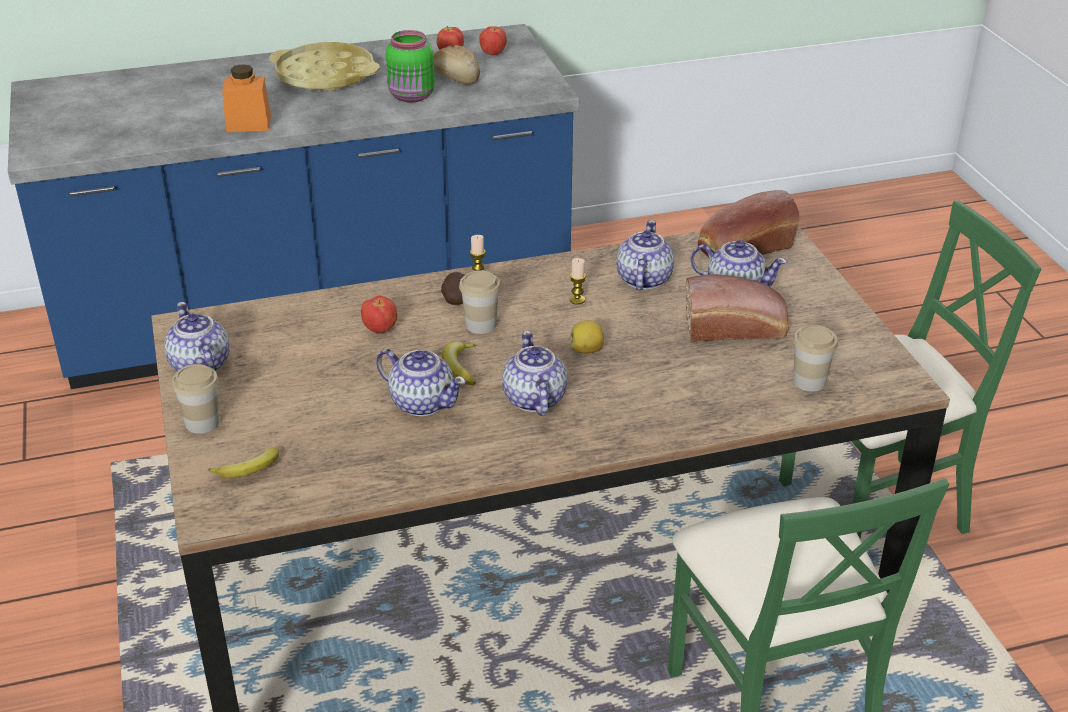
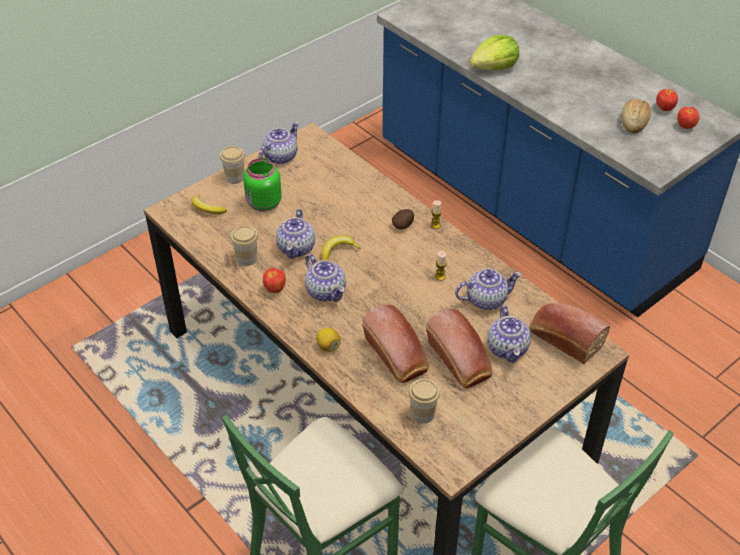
camera: 65 degrees right, 10 degrees up
(248, 123) = (494, 67): orange jar -> lettuce
(325, 75) = (581, 70): yellow tray -> none
(380, 330) = (353, 207): apple -> apple (275, 289)
(412, 96) = (588, 115): green jar -> green jar (263, 204)
(480, 325) = (385, 244): cup -> cup (247, 258)
(534, 399) = (326, 291): teapot -> teapot turned 90 degrees clockwise
(587, 350) = (389, 298): lemon -> lemon (328, 346)
(698, 373) = (397, 356): none -> bread

